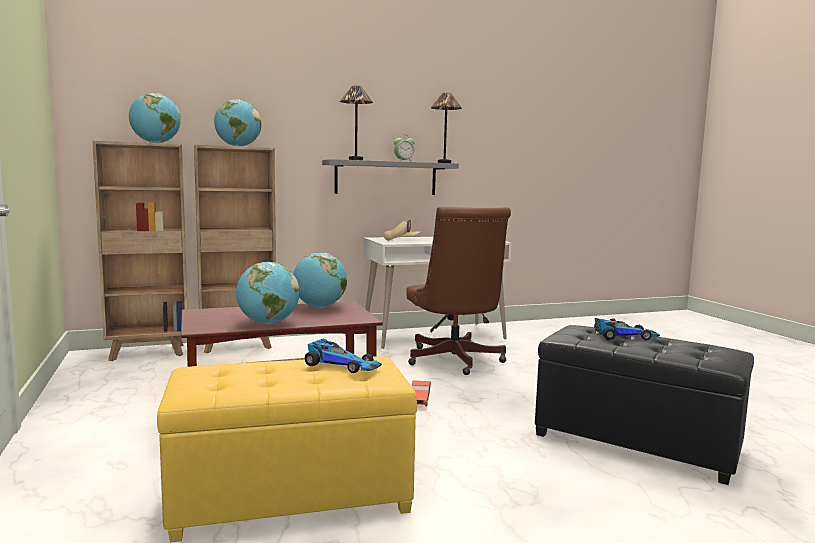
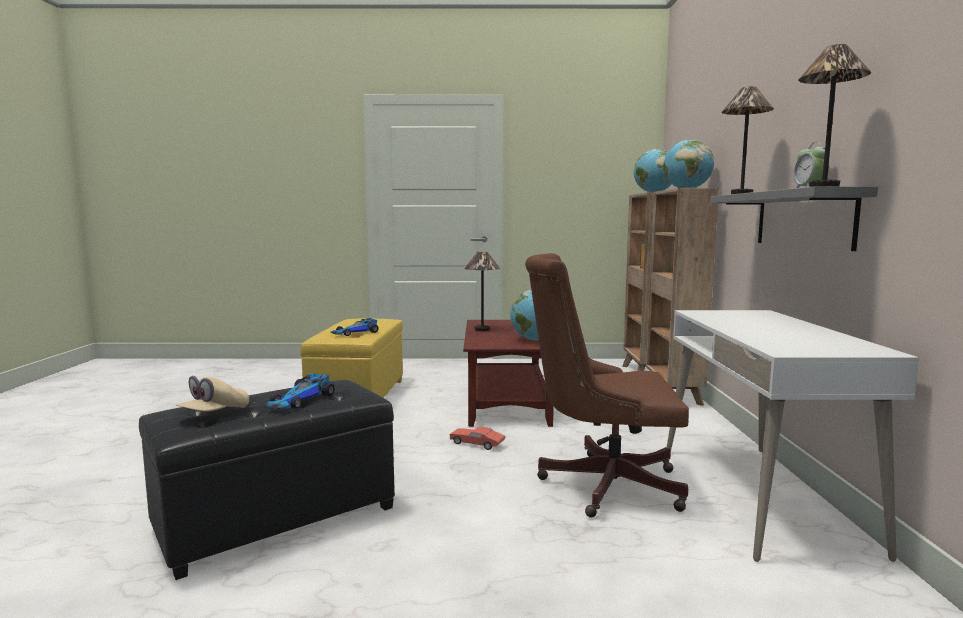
camera: 110 degrees right, 0 degrees up
(268, 323) = (482, 329): globe -> table lamp
(402, 241) = (728, 316): beige cap -> beige cap (214, 414)

